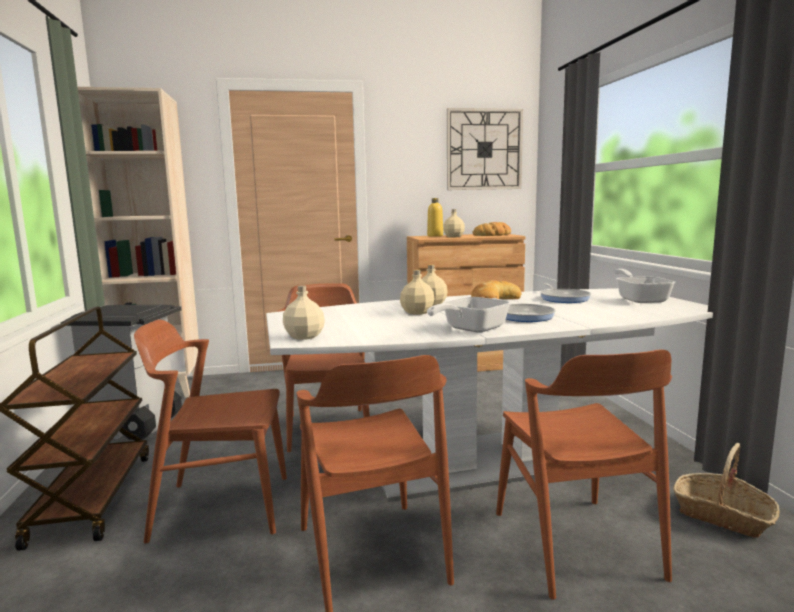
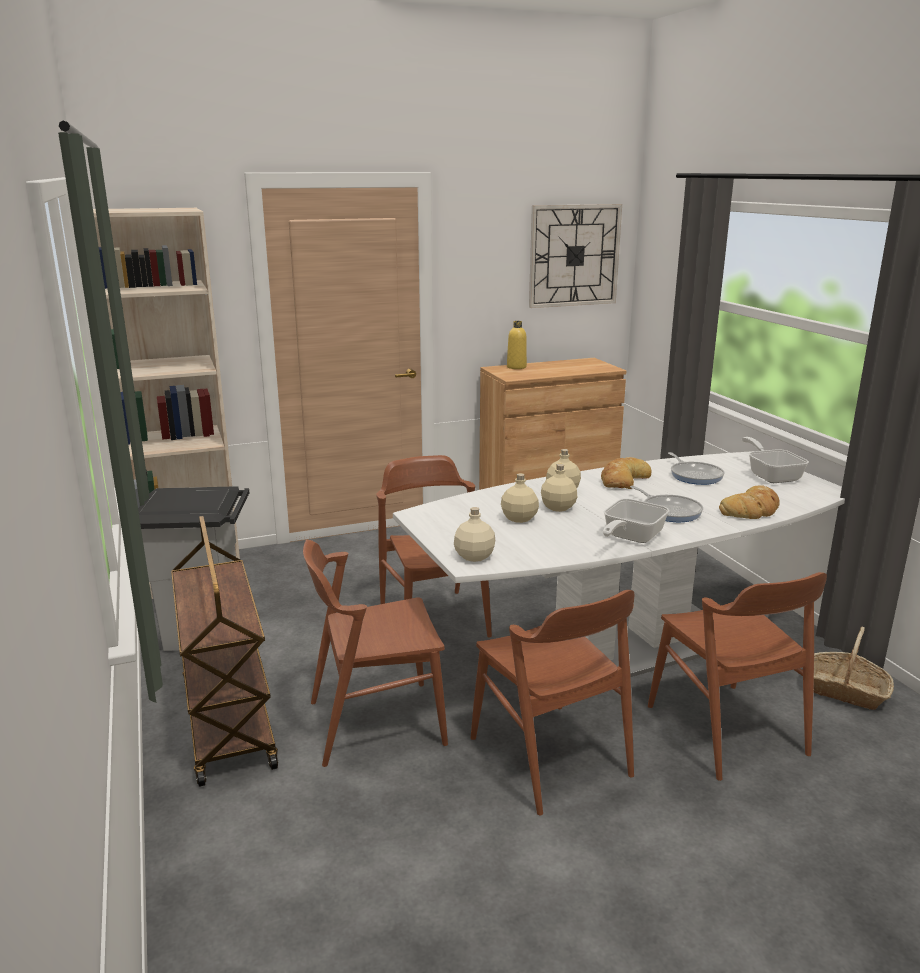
camera: 10 degrees left, 10 degrees up
(454, 236) = (542, 371): beige bottle -> beige bottle (519, 518)
(493, 235) = (587, 366): bread -> bread (752, 509)

